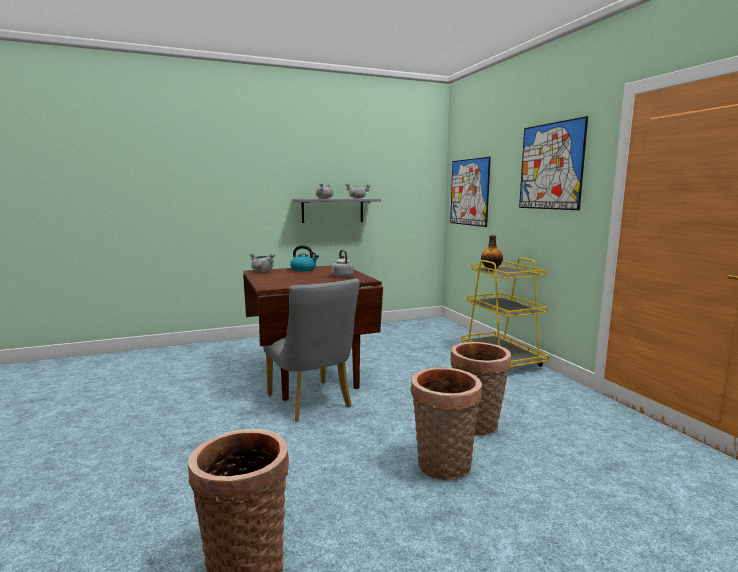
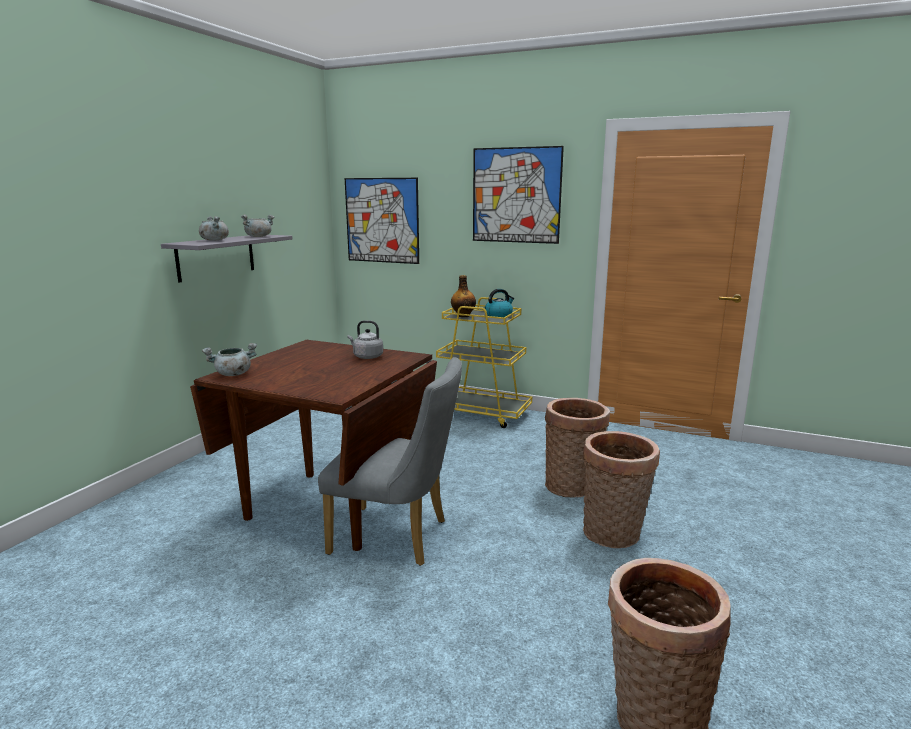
camera: 45 degrees left, 5 degrees up
(304, 269) = (283, 358): kettle -> kettle (498, 315)

